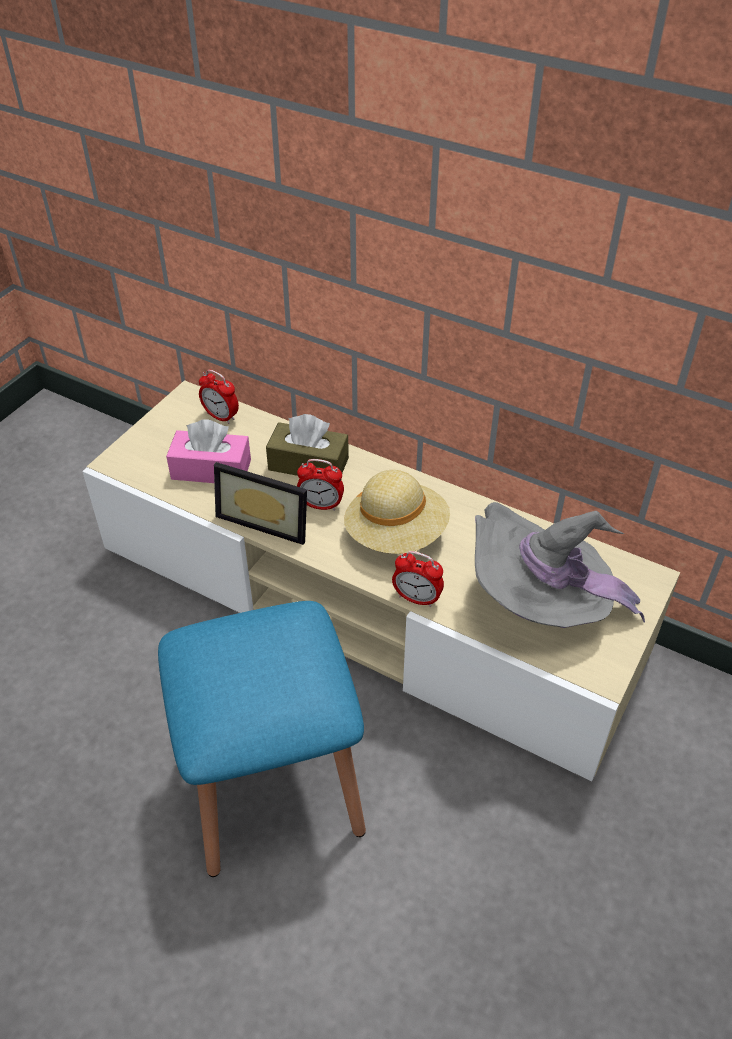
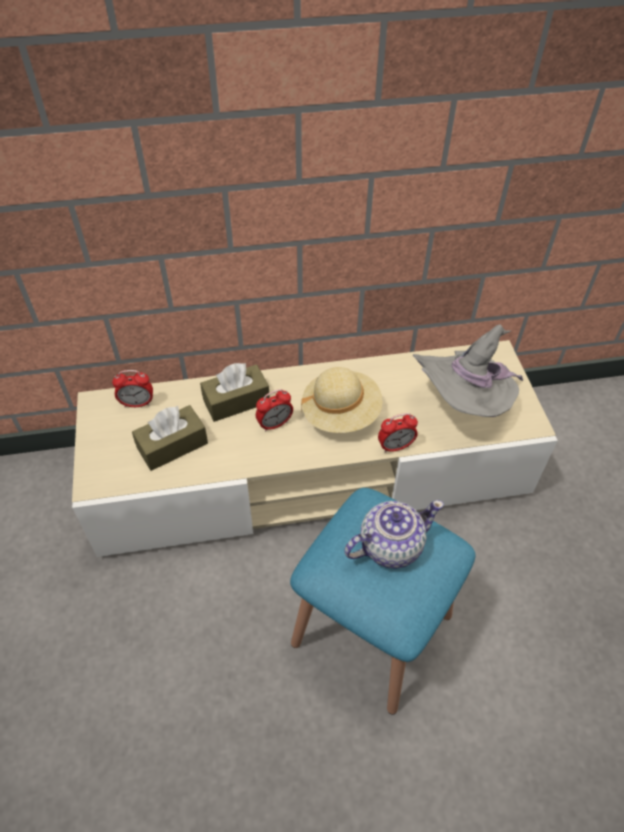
camera: 40 degrees left, 5 degrees up
(211, 469) = (172, 445): pink tissue box -> brown tissue box
(267, 519) = (249, 456): picture frame -> none
(268, 662) = (389, 546): none -> teapot

